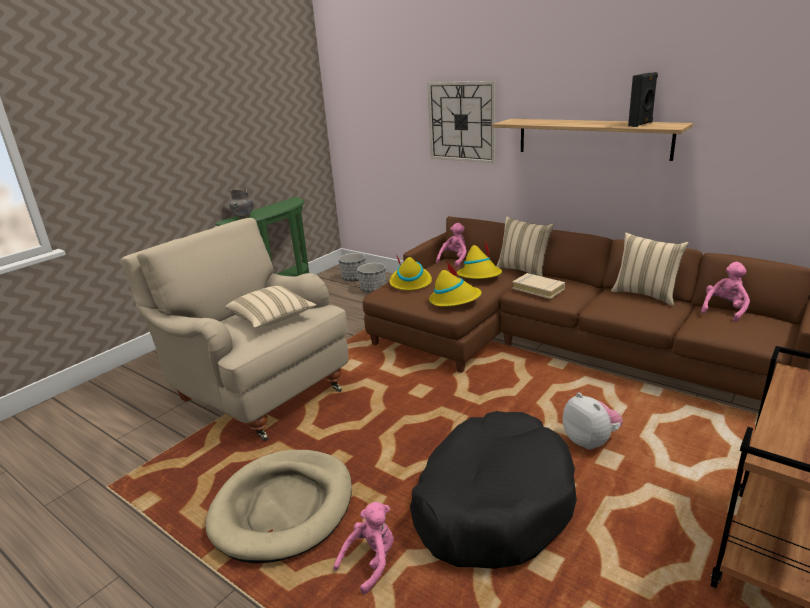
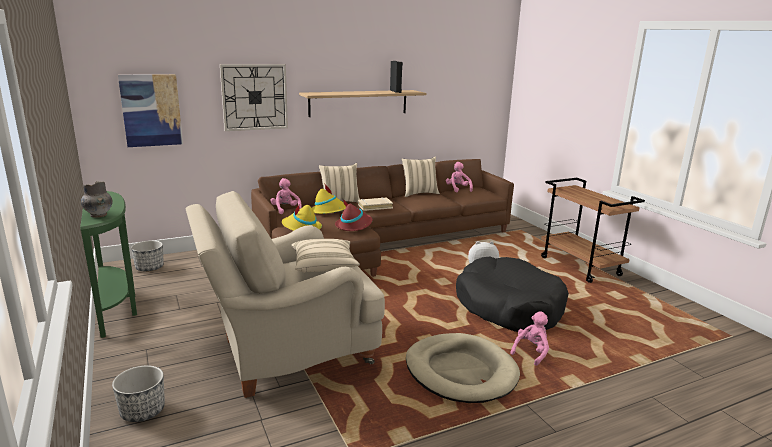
camera: 65 degrees left, 5 degrees down
(371, 562) = (531, 352): pink plush toy -> pink plush toy turned 60 degrees clockwise
(373, 289) = (191, 267): planter -> planter (143, 411)
(375, 130) = (151, 110): none -> picture
(455, 300) = (354, 225): yellow hat -> red hat

